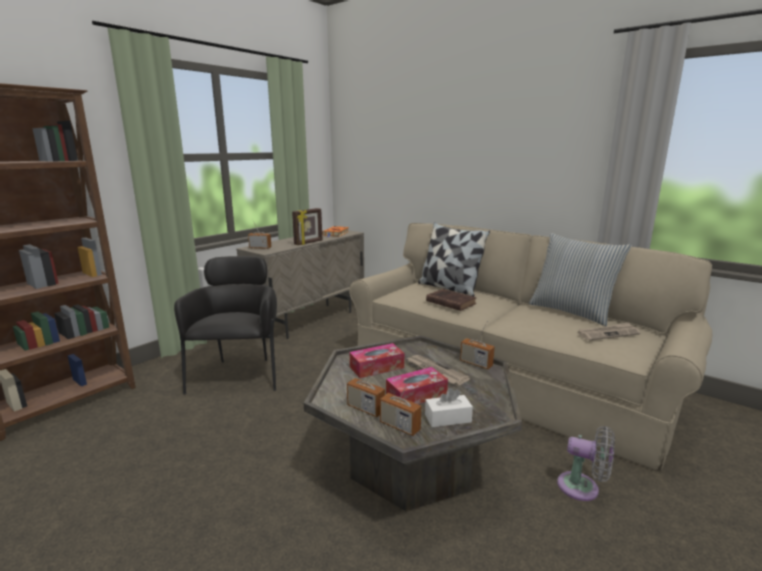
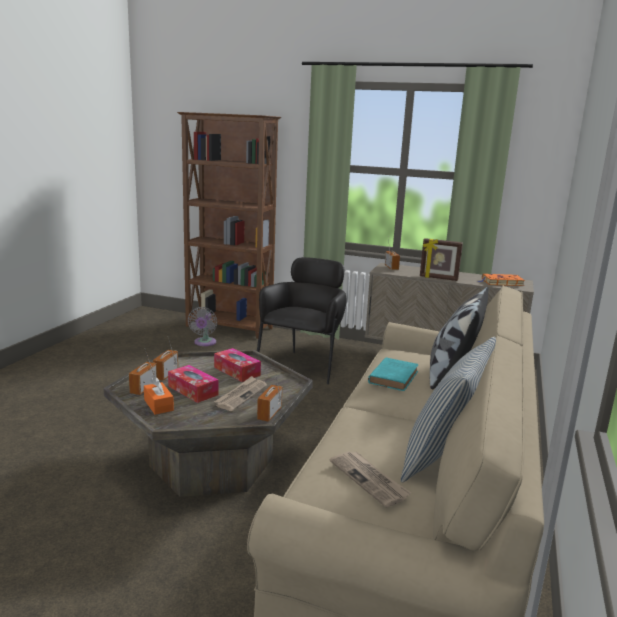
camera: 70 degrees right, 0 degrees up
(238, 374) = (303, 364): black armchair -> black armchair turned 45 degrees counterclockwise
(448, 418) = (158, 405): white tissue box -> orange tissue box
(449, 302) = (394, 377): brown book -> turquoise book
(582, 488) = (201, 573): grey fan -> grey fan (204, 343)

